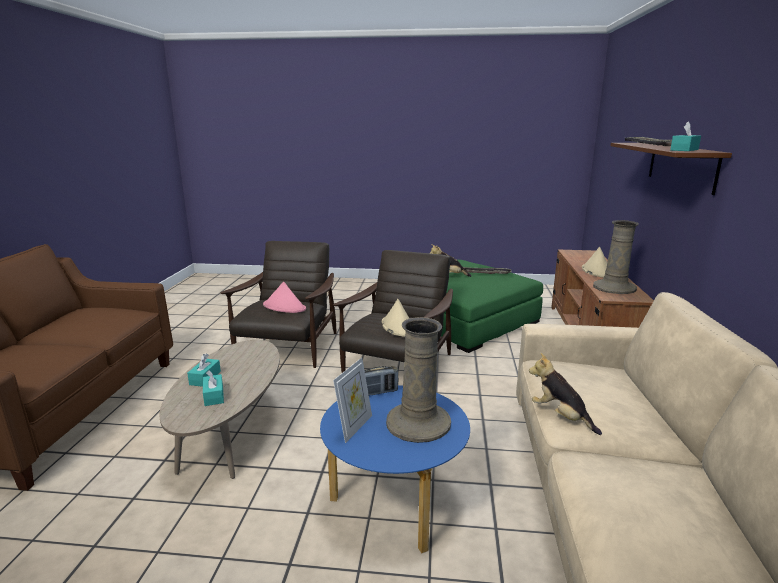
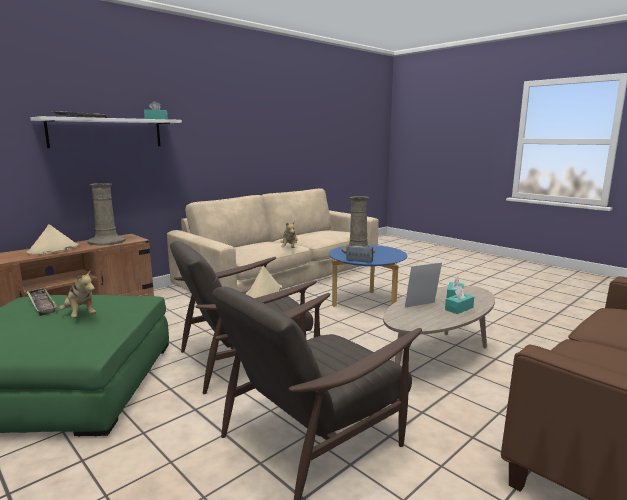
camera: 140 degrees left, 5 degrees down
(284, 307) = (328, 350): pink hat -> none
(354, 427) = (388, 256): picture frame -> picture frame (421, 306)
(681, 166) = (106, 133): brown shelf -> white shelf

